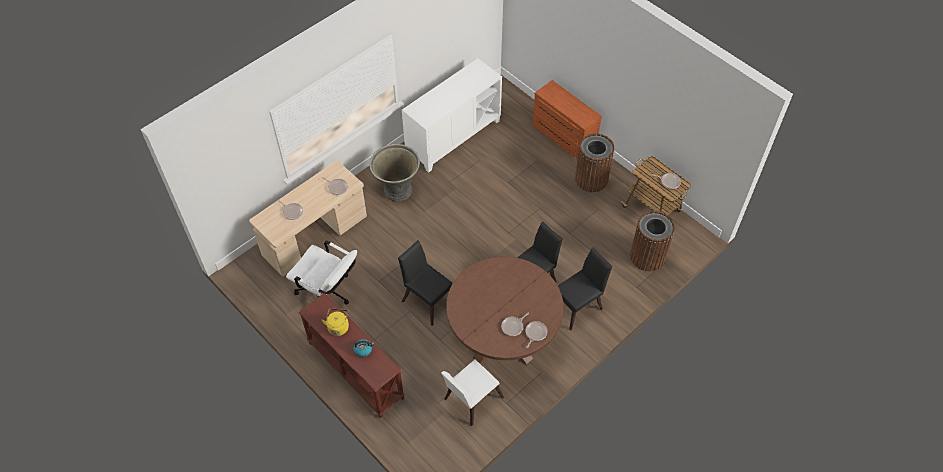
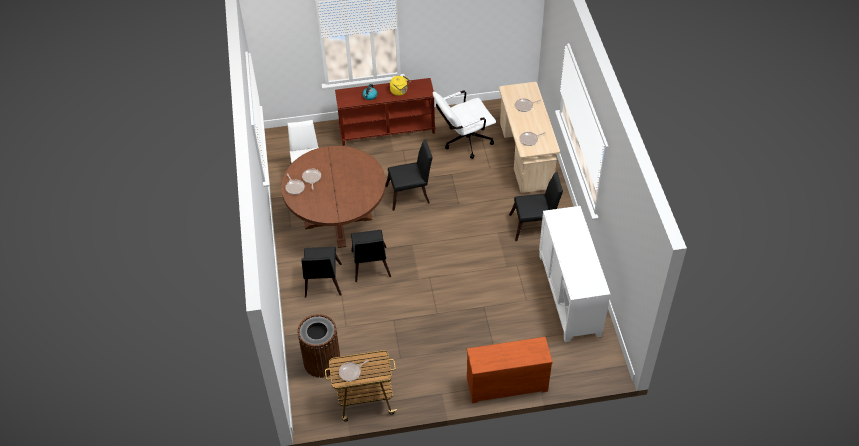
camera: 125 degrees right, 5 degrees down
(397, 190) = (535, 226): grey planter -> black chair
(591, 179) = (437, 373): brown trash can -> none

